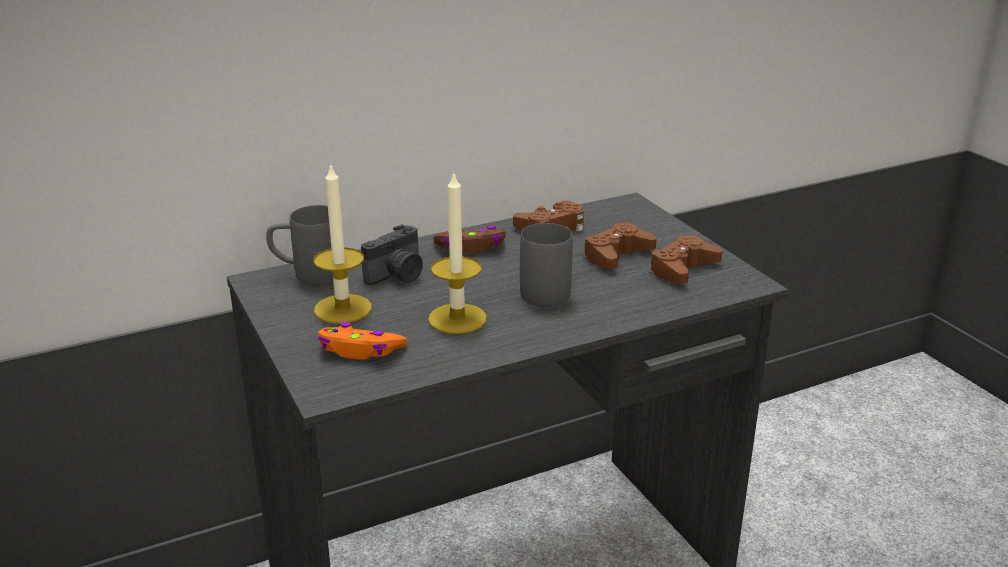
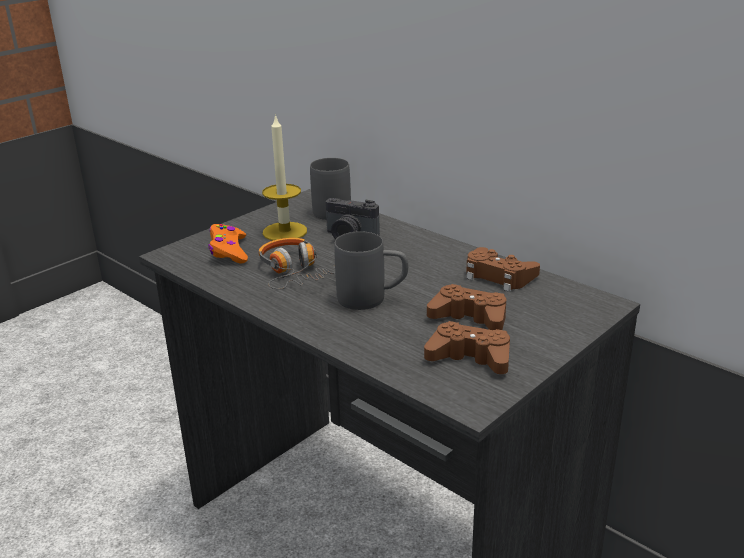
camera: 70 degrees right, 0 degrees up
(457, 318) = (295, 272): candle -> headphones
(471, 247) = (424, 251): brown game controller -> none

